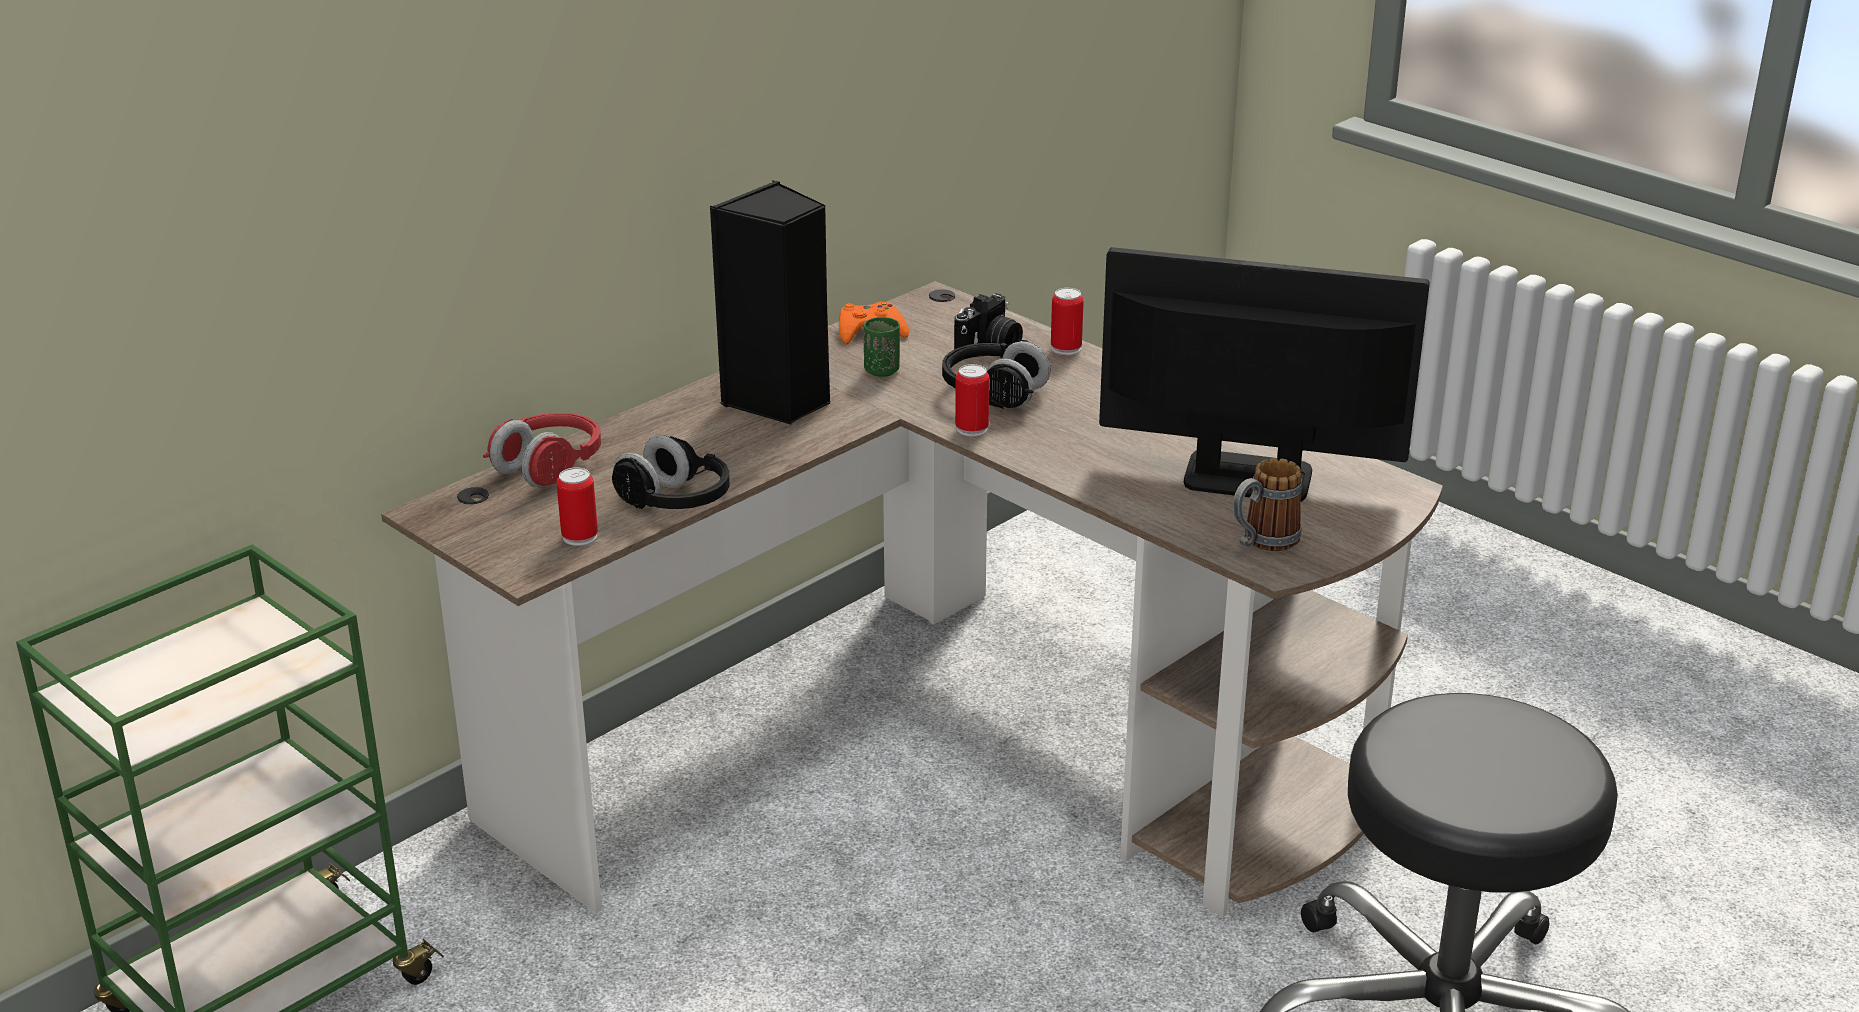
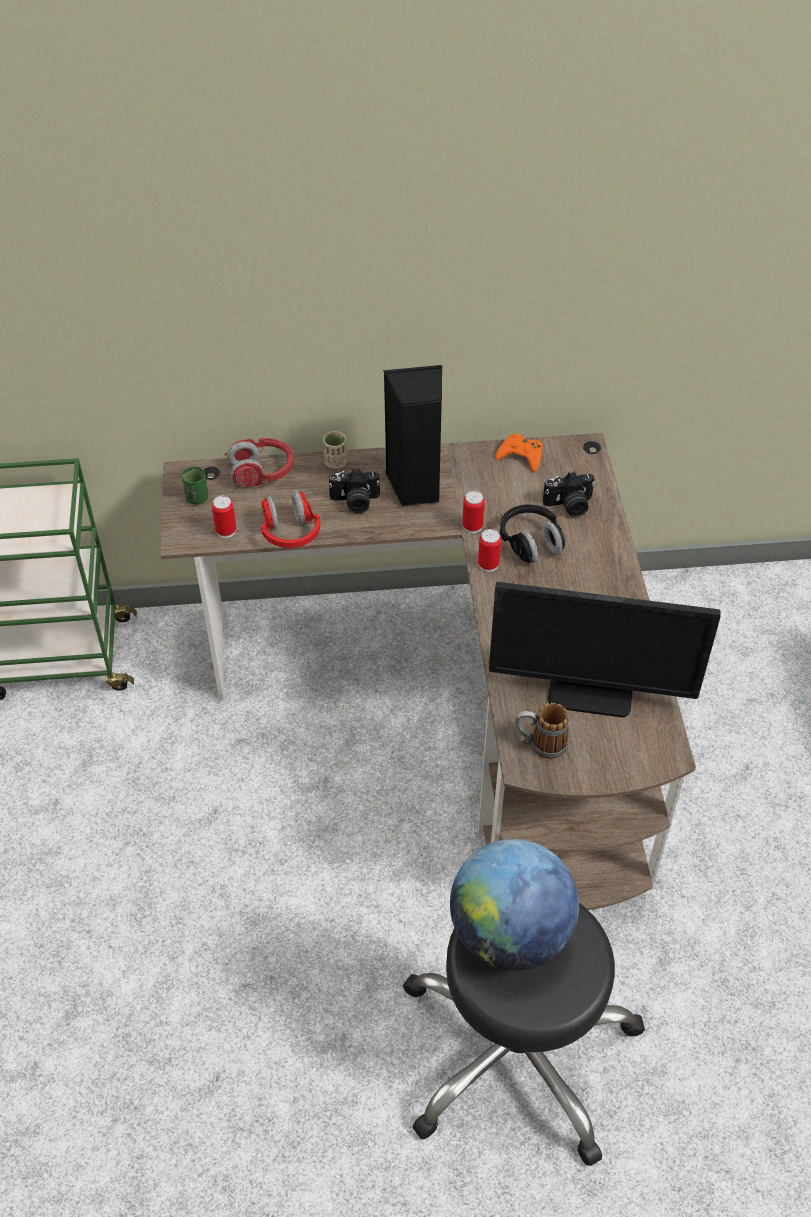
camera: 40 degrees right, 20 degrees up
(640, 421) = (336, 462): none -> beige cup
(674, 502) = (290, 532): black headphones -> red headphones
(721, 444) = (355, 502): none -> camera
(882, 371) = (492, 491): green cup -> green cup (197, 498)
(1066, 348) = (611, 529): can -> can (472, 526)
(1247, 477) = (590, 691): monitor -> monitor turned 135 degrees clockwise
(1435, 753) = (510, 933): none -> globe

